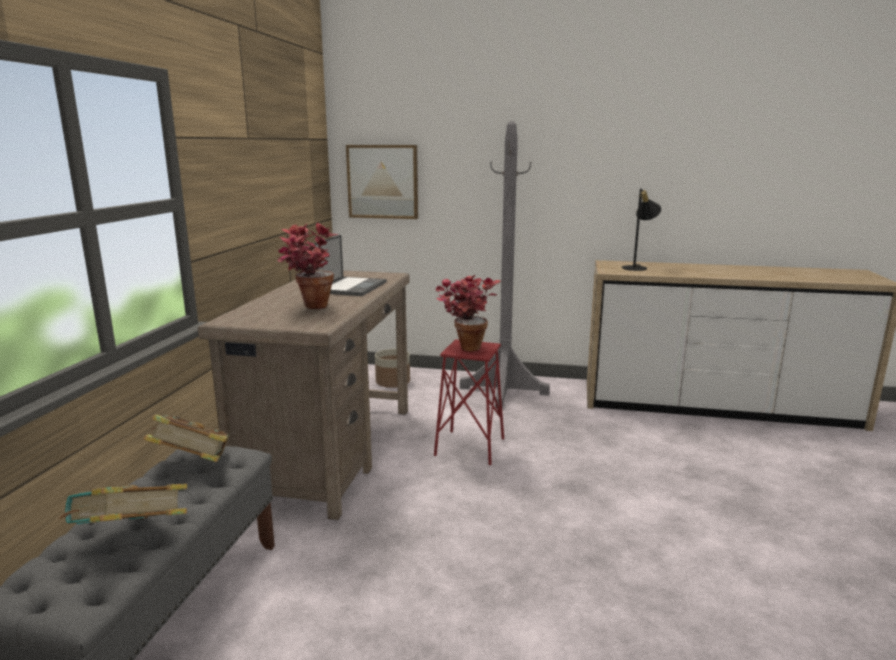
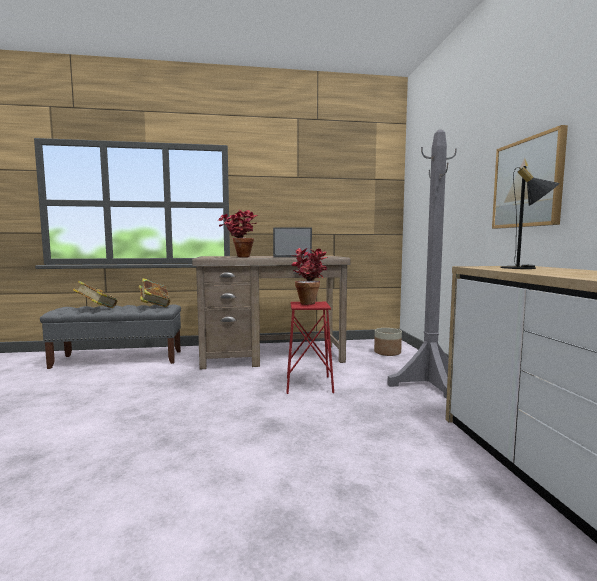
camera: 70 degrees right, 10 degrees down
(383, 181) = (419, 204): picture -> picture (528, 183)

